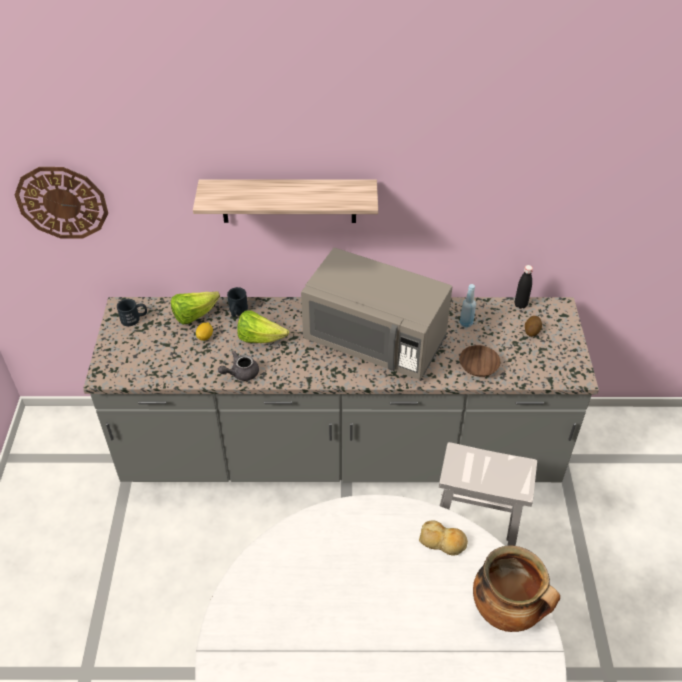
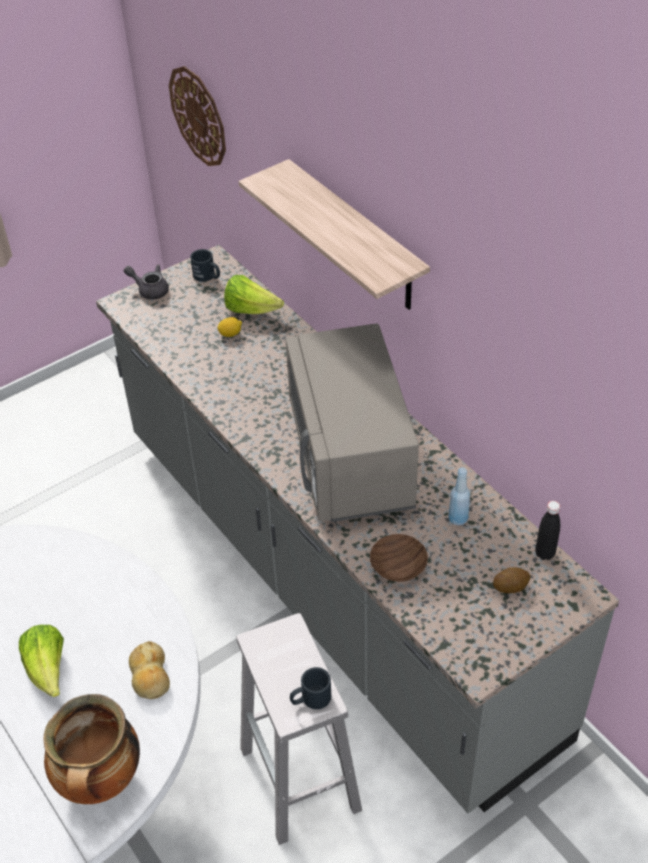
camera: 55 degrees right, 0 degrees up
(237, 311) = (286, 334): black mug -> black mug (310, 699)
(240, 373) = (207, 385): grey teapot -> grey teapot (150, 290)
(260, 338) = (266, 371): lettuce -> lettuce (48, 670)

